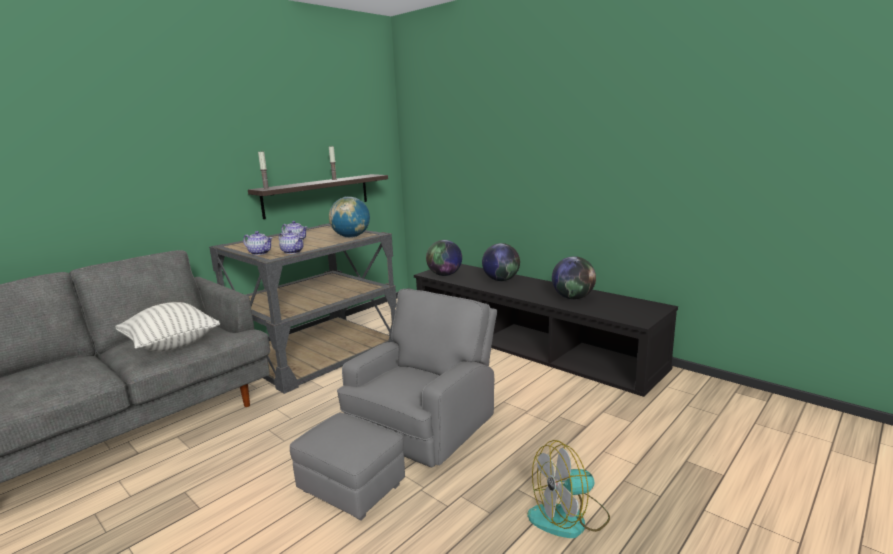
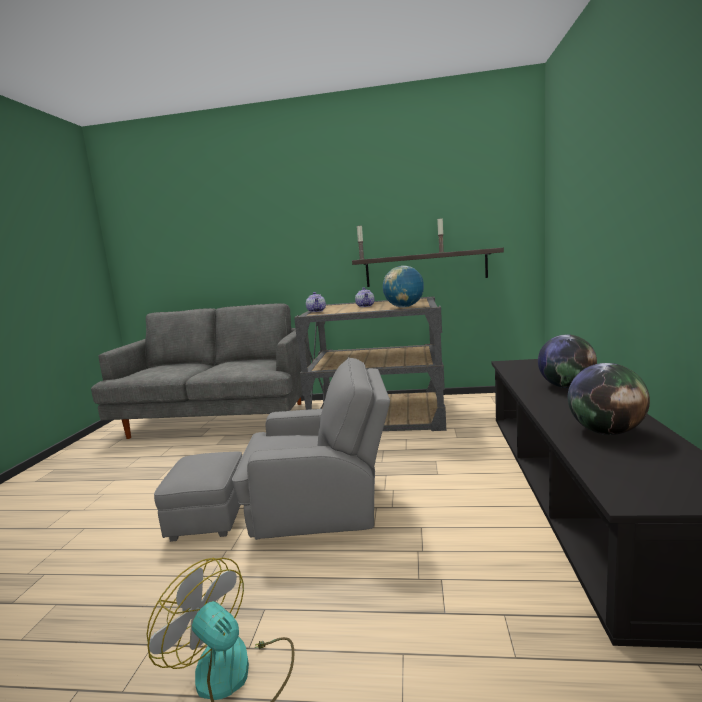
camera: 55 degrees right, 5 degrees down
(171, 345) = (232, 368): pillow -> none
(293, 252) = (331, 312): teapot -> none
(444, 275) = (518, 367): globe -> none

